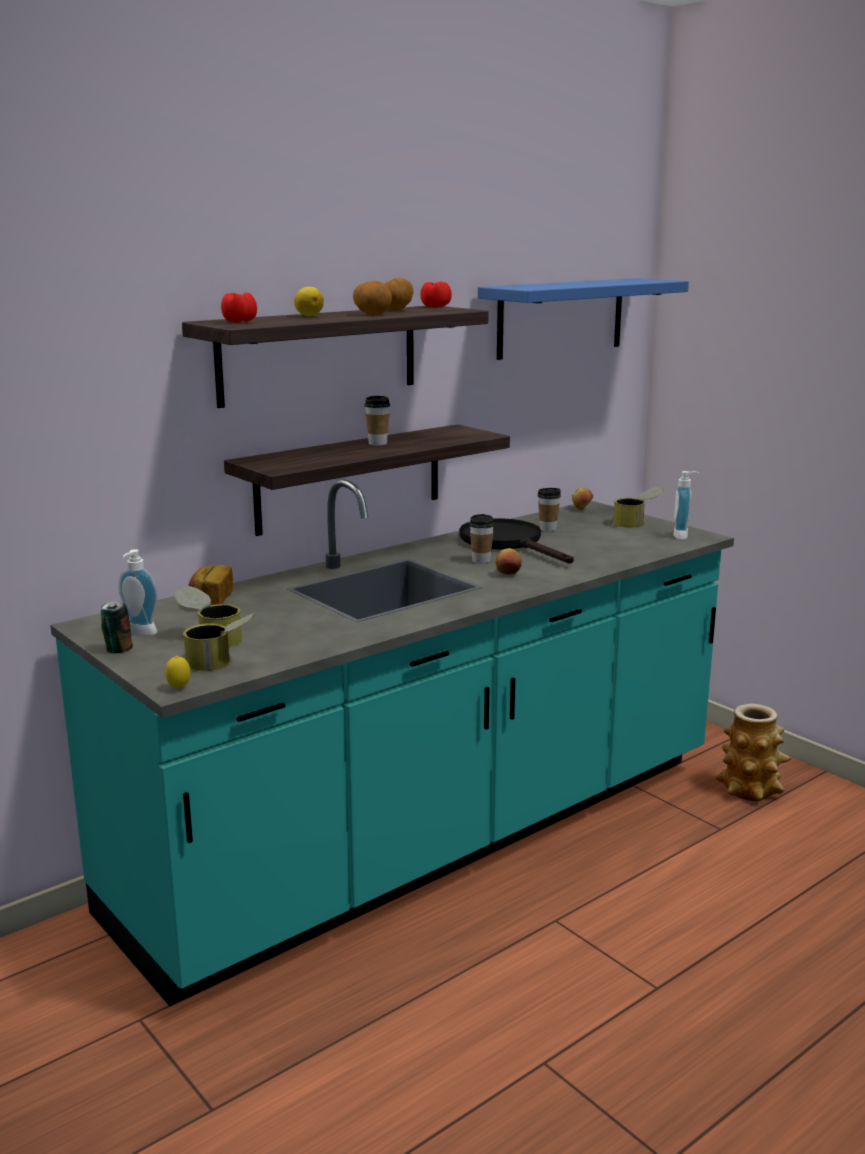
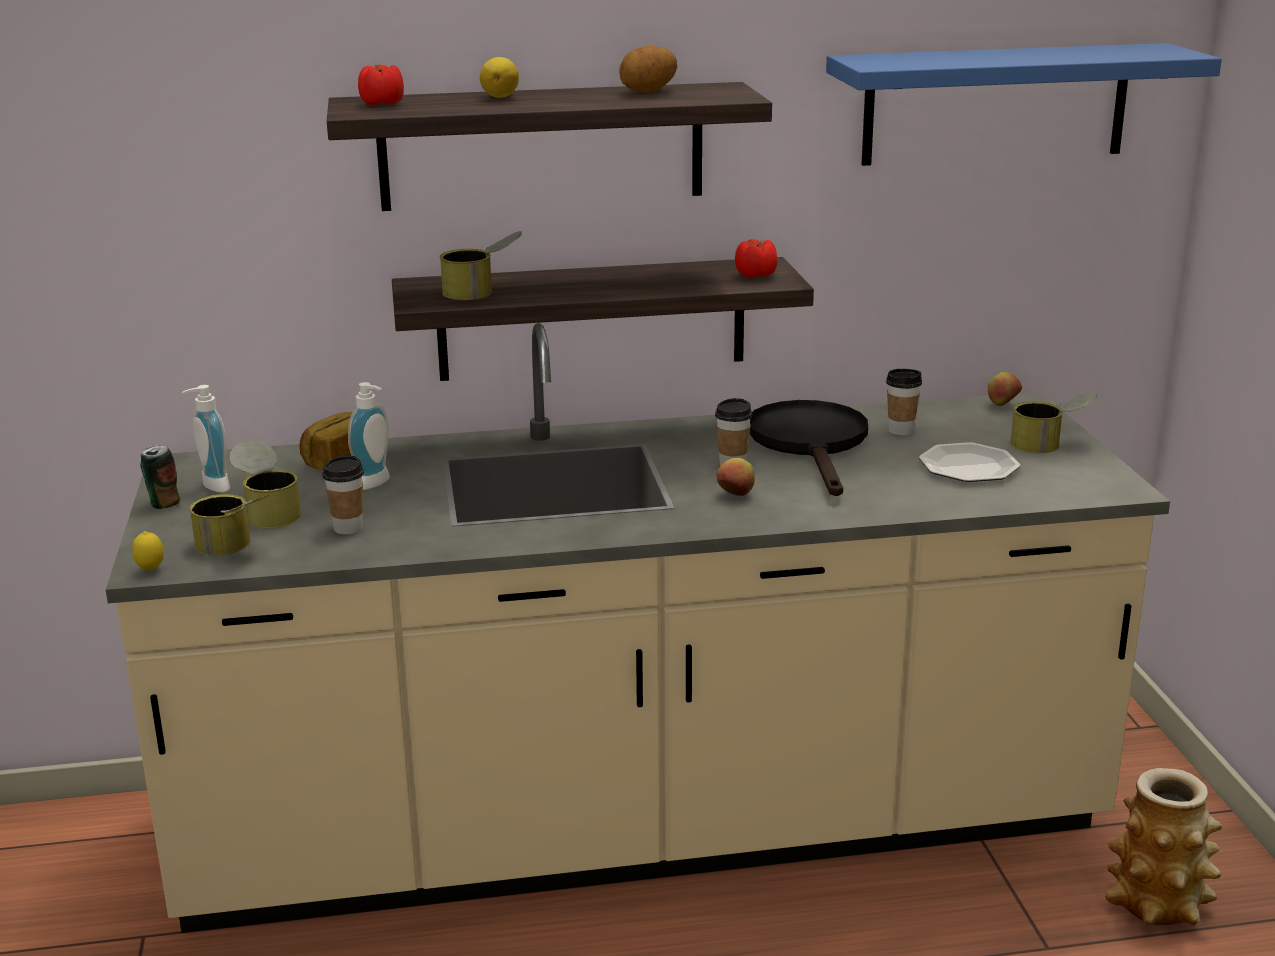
camera: 30 degrees right, 5 degrees up
(308, 459) = (483, 292): none -> can
(373, 314) = (587, 100): potato -> none
(377, 443) = (613, 278): cup -> cup (348, 528)
(432, 836) = (641, 826): turquoise counter -> beige counter
(436, 307) = (724, 87): tomato -> tomato (757, 275)
(612, 539) = (969, 466): none -> plate
(683, 536) = (1089, 482): soap dispenser -> soap dispenser (376, 484)

